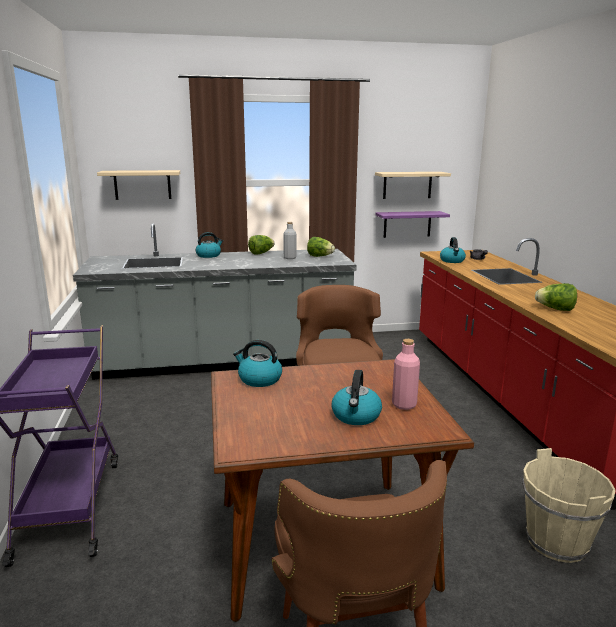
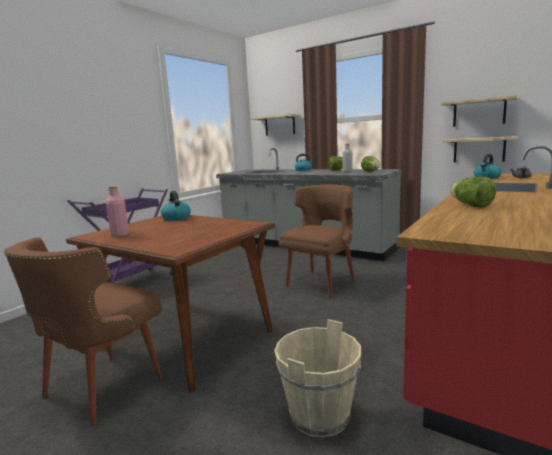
camera: 45 degrees right, 5 degrees down
(356, 416) = (162, 237): kettle -> none
(404, 405) = (198, 238): pink bottle -> pink bottle (120, 235)
(407, 224) = (479, 149): purple shelf -> beige shelf

